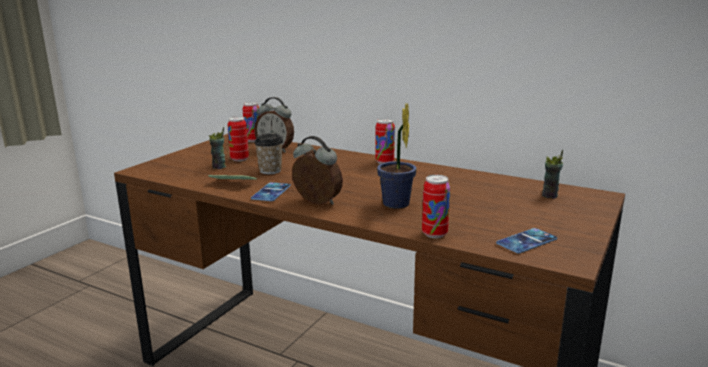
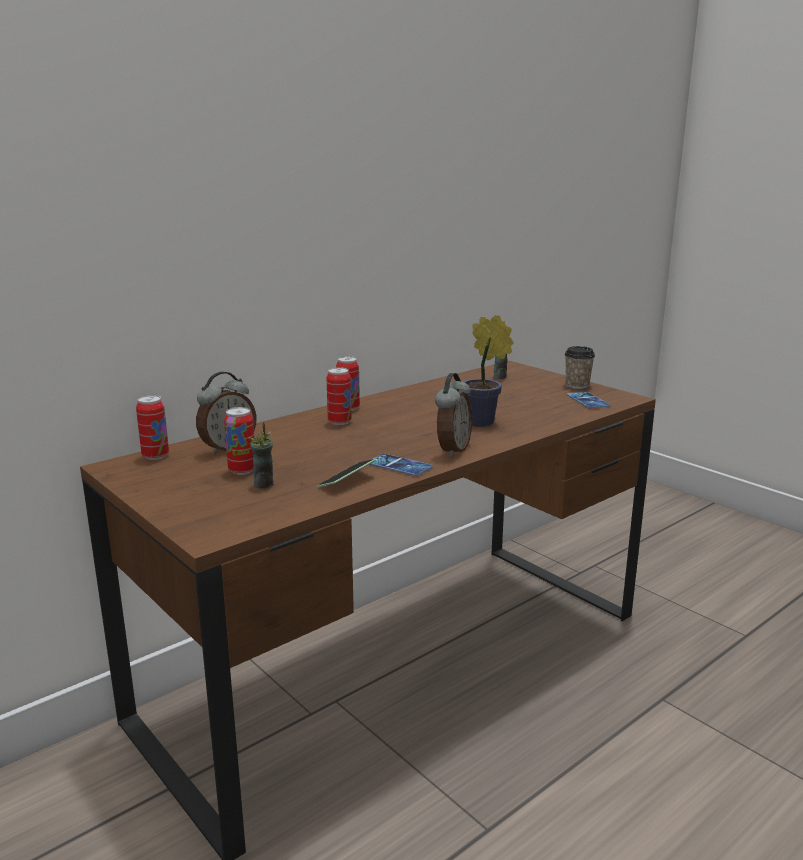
camera: 70 degrees left, 0 degrees up
(270, 171) = (317, 459): cup -> cup (577, 385)
(316, 203) = (452, 450): alarm clock -> alarm clock turned 150 degrees clockwise
(434, 234) = (559, 421): can -> can (339, 422)

